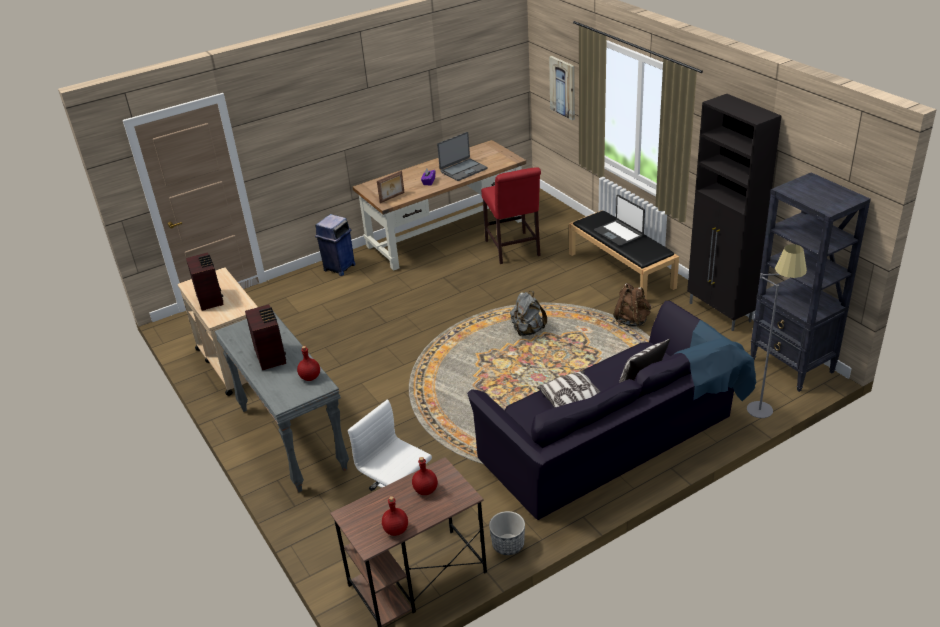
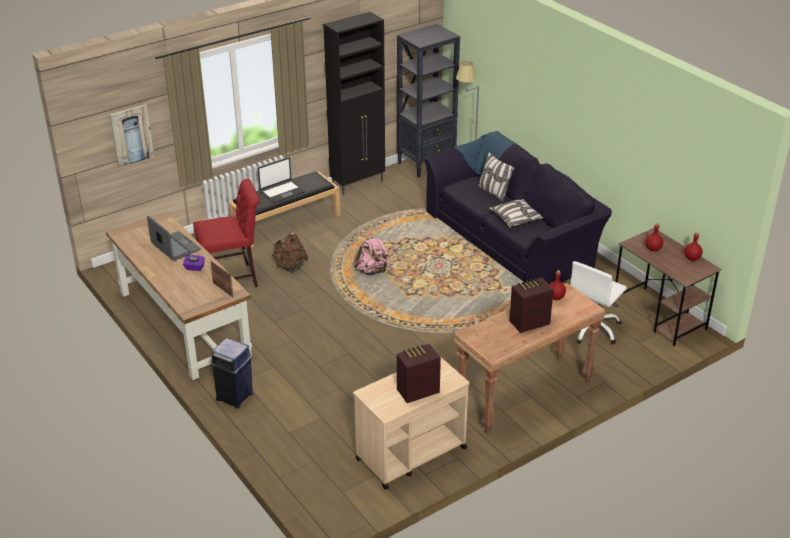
camera: 95 degrees left, 0 degrees up
(291, 438) = (524, 395): grey console table -> brown console table
(508, 545) = (619, 279): planter -> none
(527, 330) = (372, 271): grey backpack -> pink backpack
(632, 320) = (363, 221): brown backpack -> brown backpack (290, 266)

